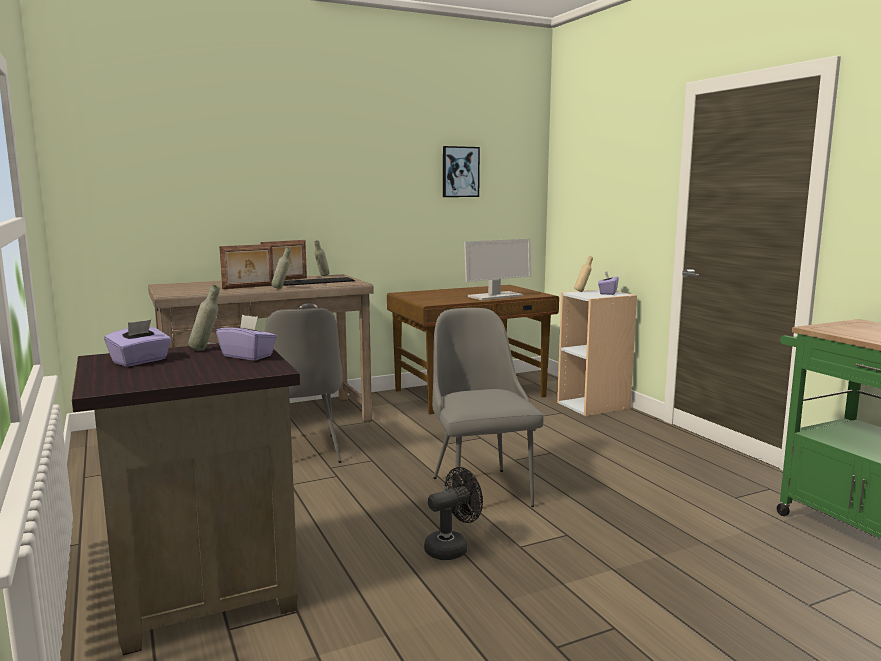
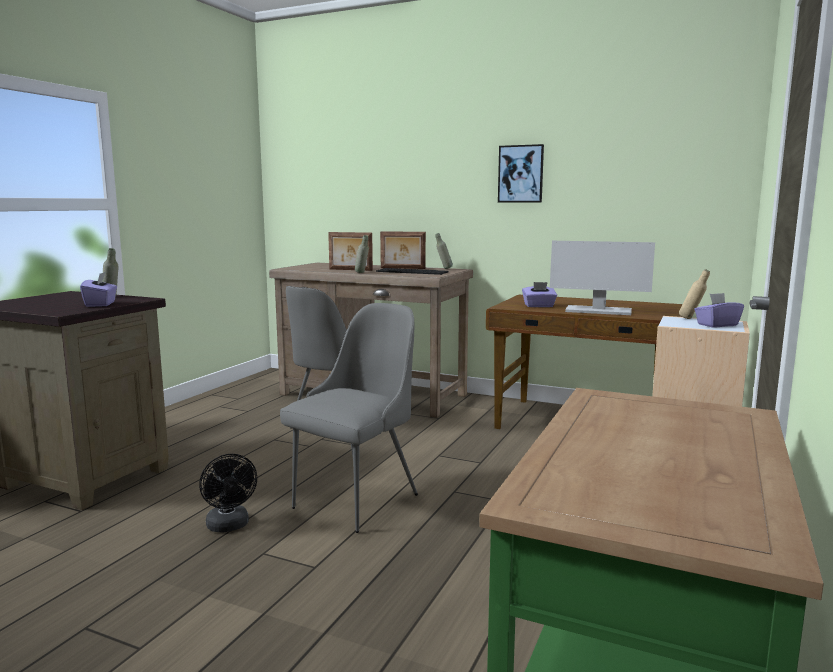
camera: 50 degrees right, 0 degrees up
(140, 361) = (64, 297): purple tissue box -> purple tissue box (539, 306)
(452, 548) = (229, 526): black fan -> black fan turned 45 degrees clockwise
(460, 172) = (620, 160): picture -> picture (521, 174)

